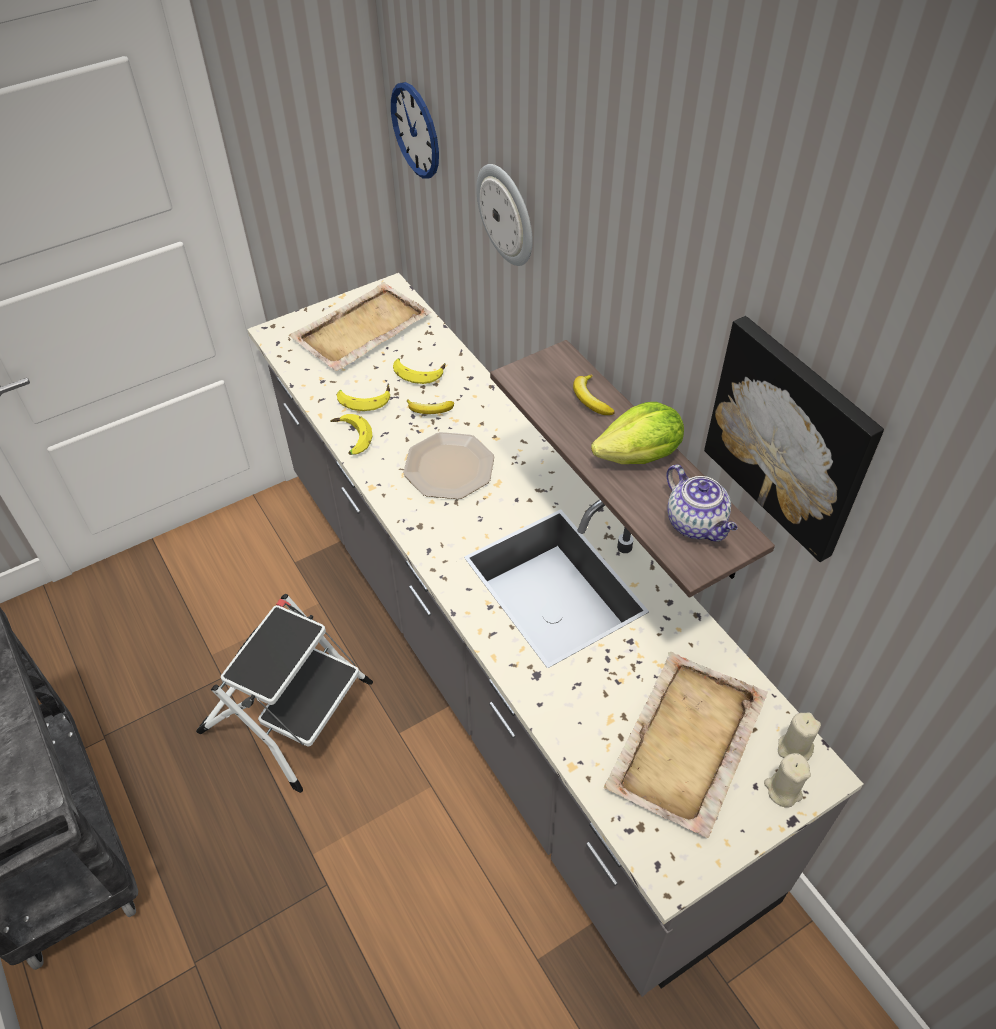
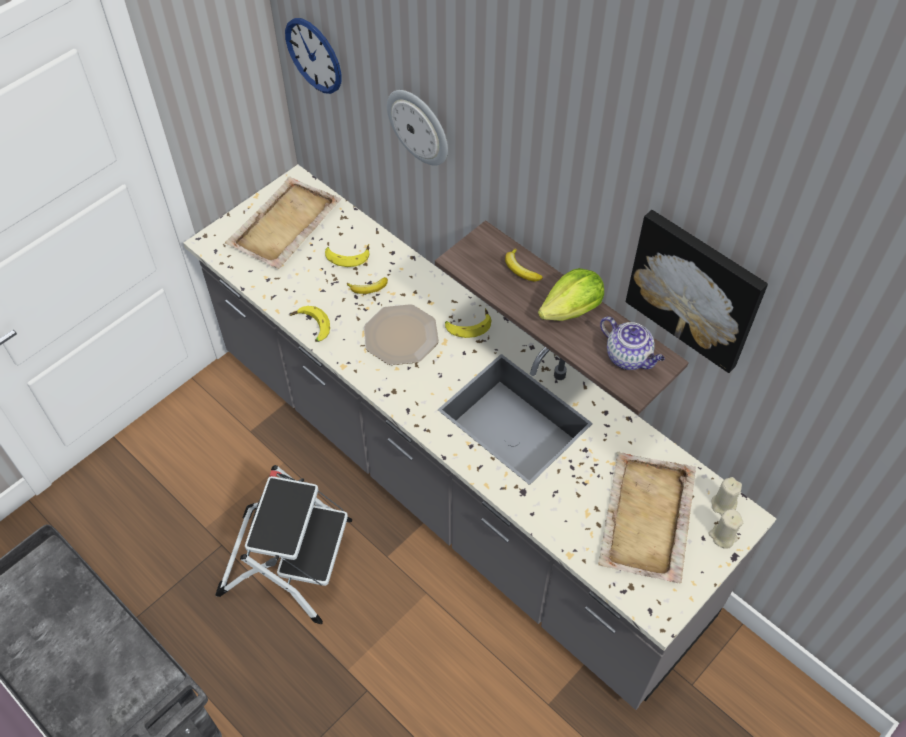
camera: 15 degrees left, 5 degrees up
(364, 399) = (310, 289): banana -> banana (468, 325)

